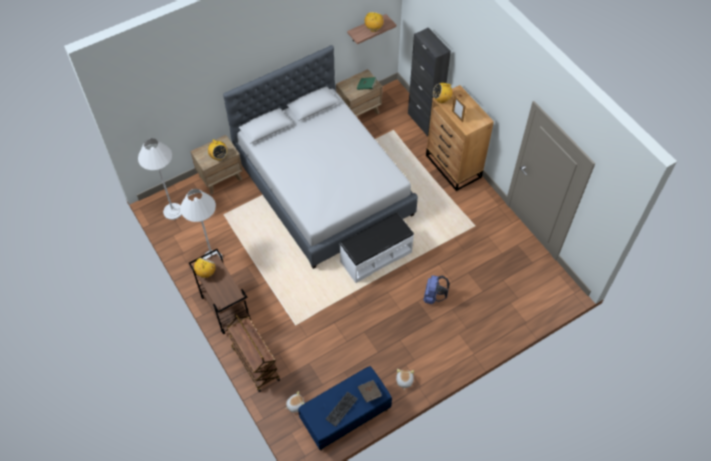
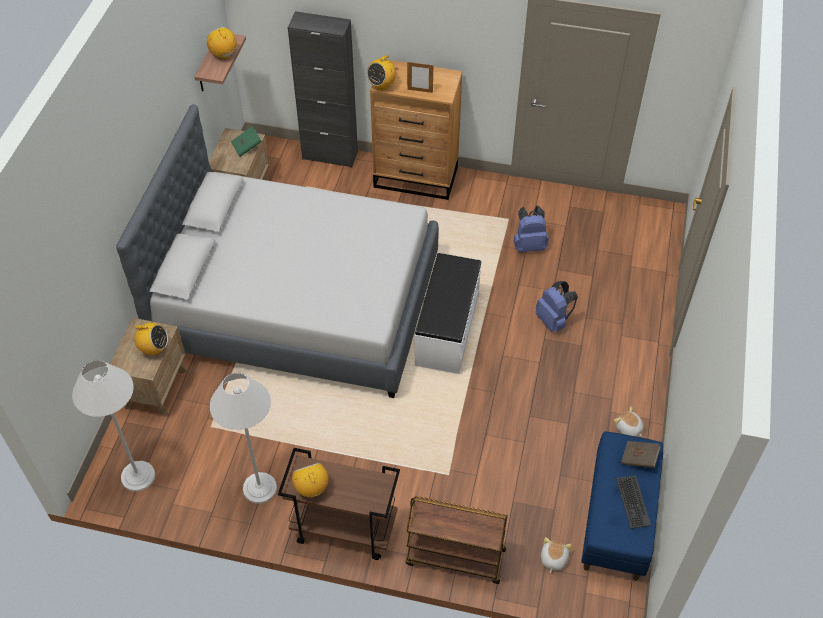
camera: 45 degrees left, 5 degrees down
(469, 248) = (529, 245): none -> blue backpack

